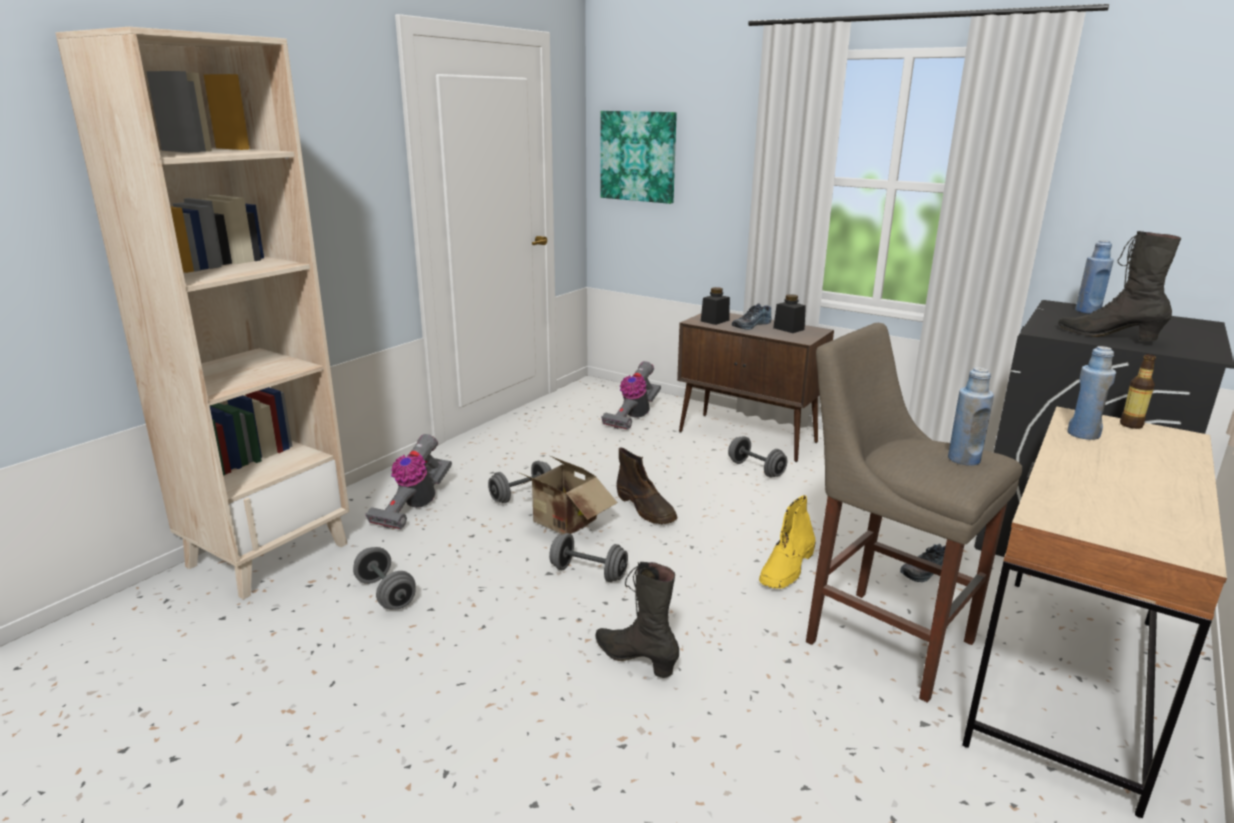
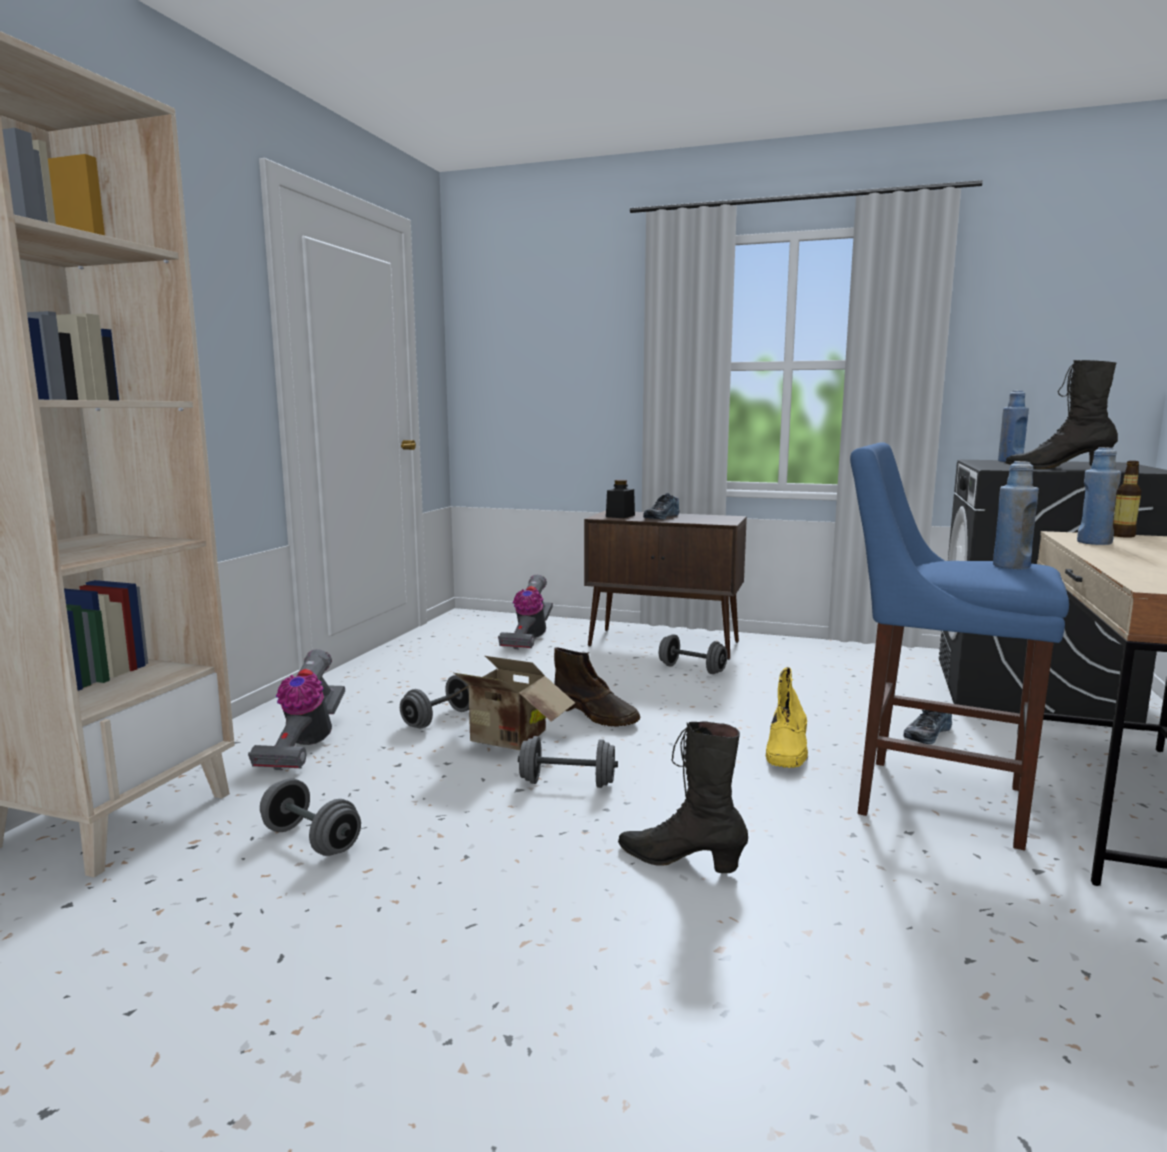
camera: 15 degrees left, 10 degrees down
(638, 156) = (508, 356): picture -> none
(788, 329) = (702, 517): black jar -> none
(882, 637) = (931, 798): beige stool -> blue stool

